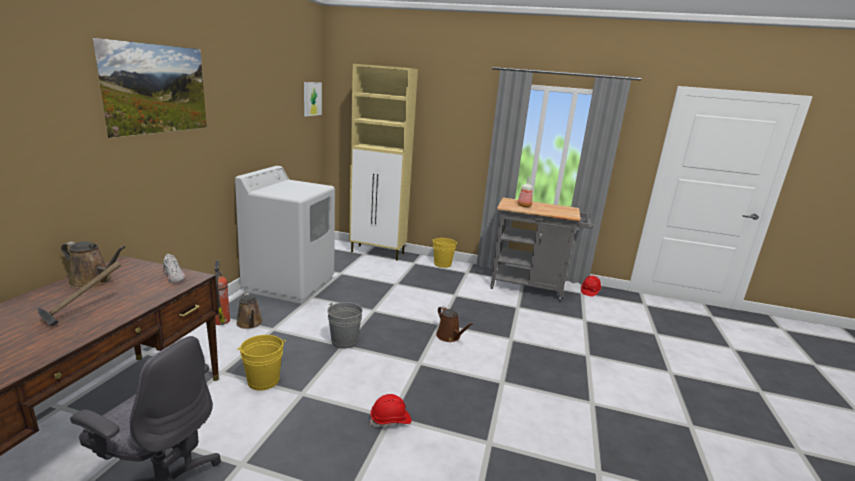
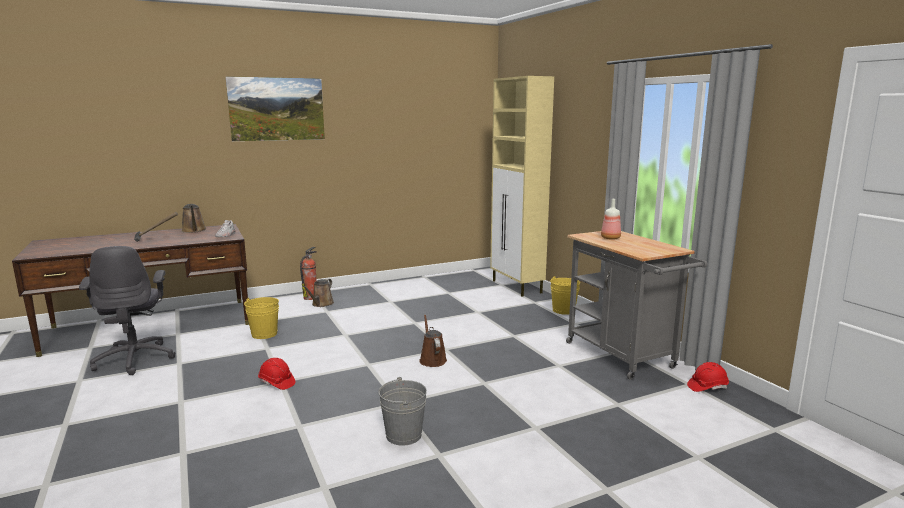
camera: 50 degrees right, 5 degrees down
(290, 284) = (395, 290): white washing machine -> none
(312, 99) = (474, 118): picture -> none
(344, 341) = (351, 333): grey bucket -> grey bucket (403, 435)
(449, 337) = (432, 359): brown watering can -> brown watering can turned 150 degrees clockwise

